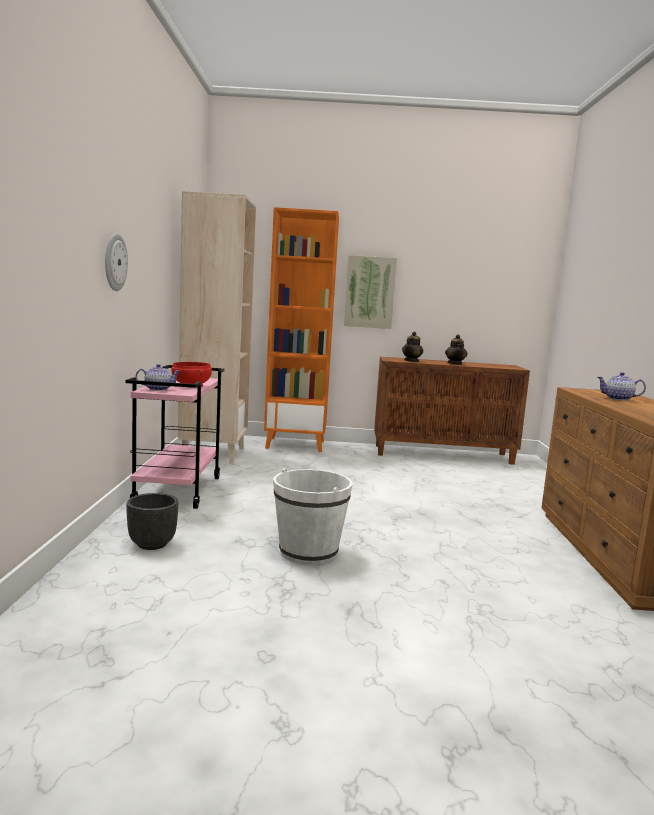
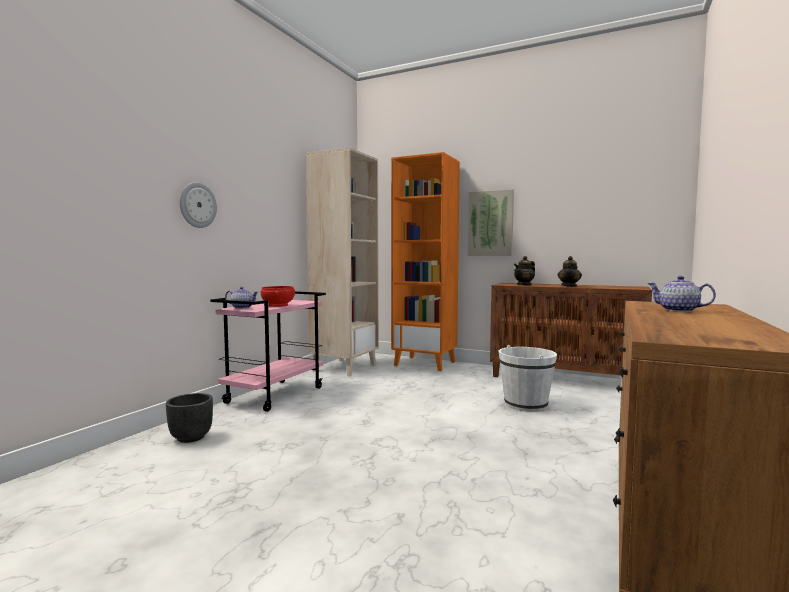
camera: 25 degrees right, 5 degrees down
(308, 552) = (305, 462): white bucket -> white bucket (525, 404)

